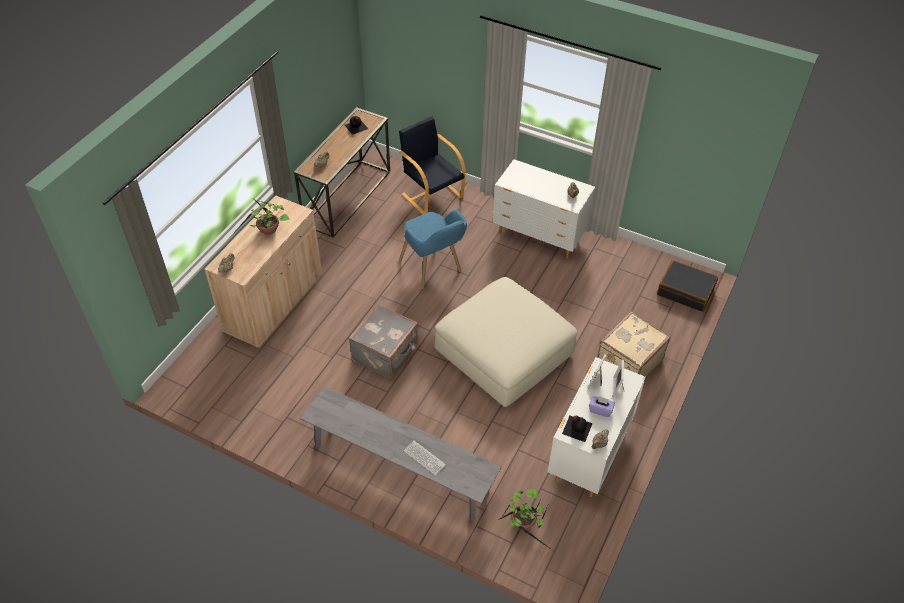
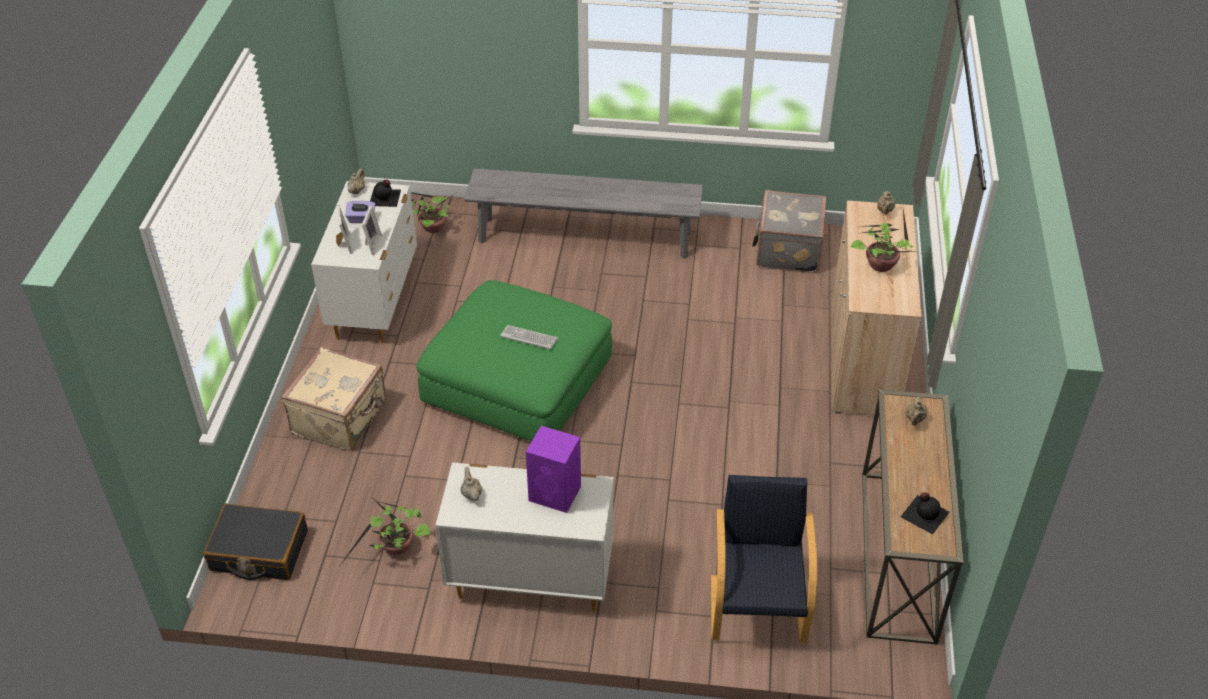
camera: 160 degrees right, 5 degrees down
(386, 353) = (671, 339): grey suitcase -> grey suitcase (787, 250)
(424, 458) = (548, 185): keyboard -> keyboard (529, 337)
(432, 195) = (758, 608): black armchair -> black armchair turned 120 degrees counterclockwise
(434, 271) = (672, 466): blue armchair -> none
(504, 352) = (517, 382): beige ottoman -> green ottoman
(528, 184) = (556, 494): none -> purple speaker
(607, 271) = (395, 549): none -> potted plant

